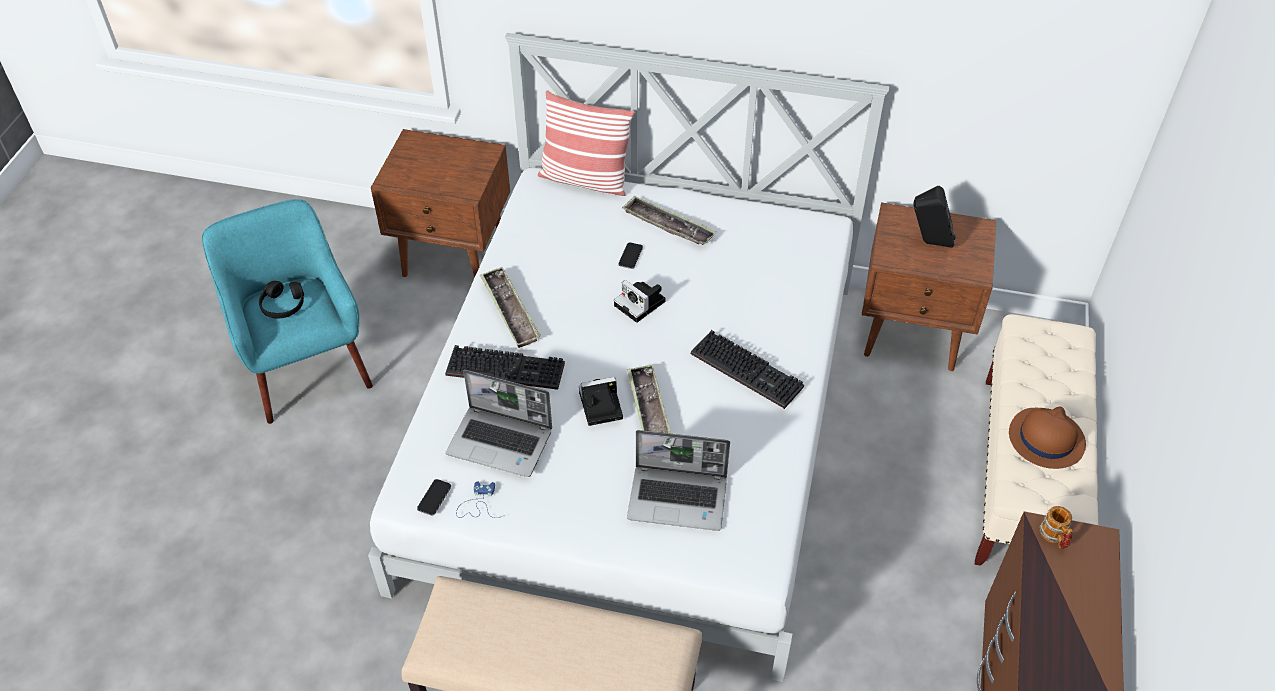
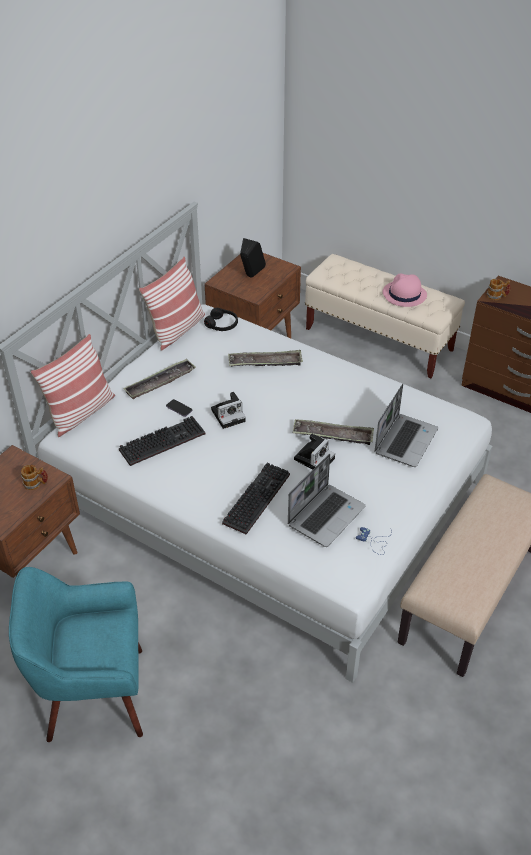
camera: 70 degrees left, 5 degrees down
(283, 305) = (84, 647): black headphones -> black headphones (222, 324)
(434, 498) = (360, 565): phone -> none
(455, 182) = (36, 484): none -> mug
(510, 311) = (198, 484): tray -> tray (265, 362)
(599, 406) = (314, 458): camera -> camera turned 150 degrees counterclockwise
(749, 370) = (314, 381): keyboard -> keyboard (163, 440)
(776, 209) = (177, 330): none -> pillow
(1045, 438) = (404, 294): brown hat -> pink hat

